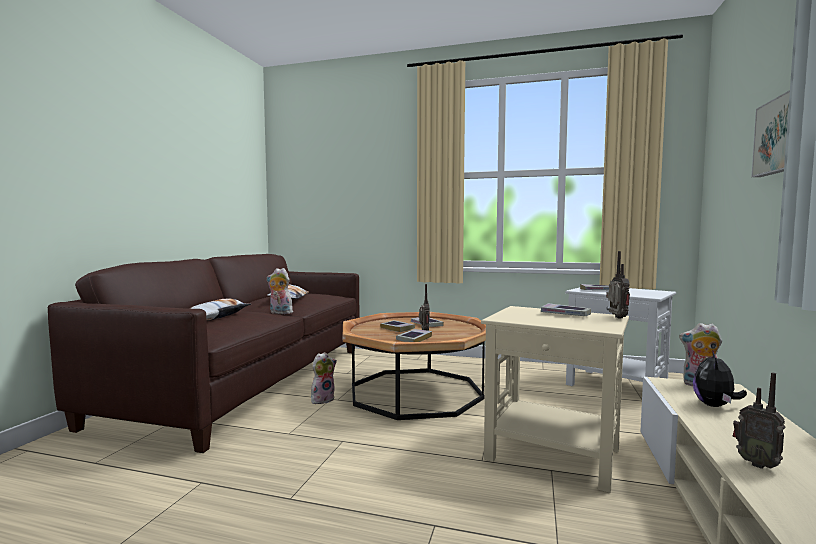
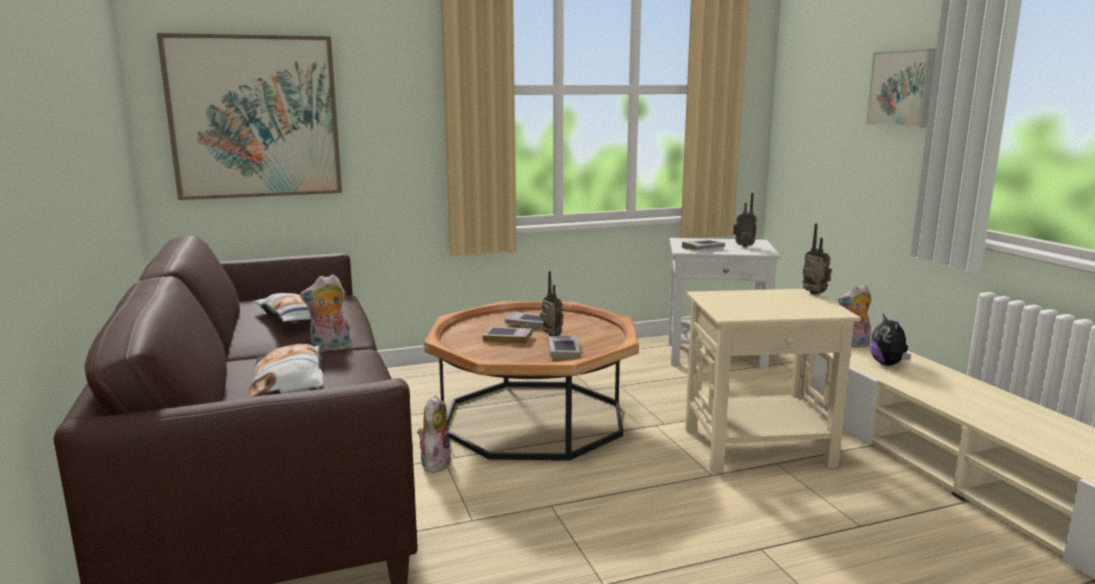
camera: 35 degrees left, 10 degrees up
(320, 195) = (255, 117): none -> picture
(565, 314) = (766, 297): book -> none
(756, 463) = (971, 408): radio -> radio (743, 246)

